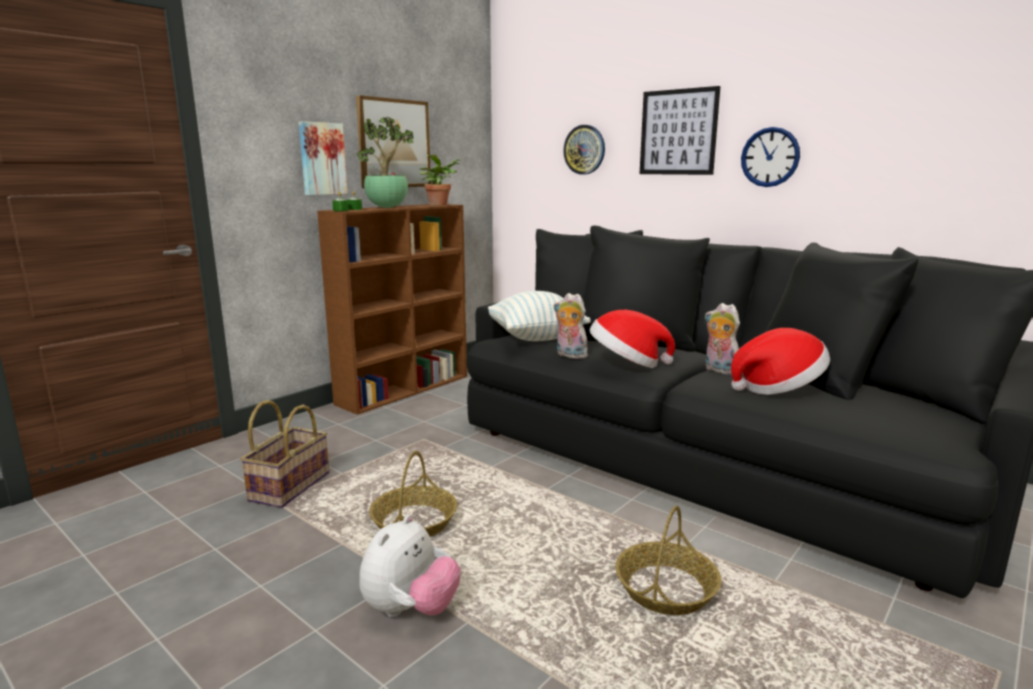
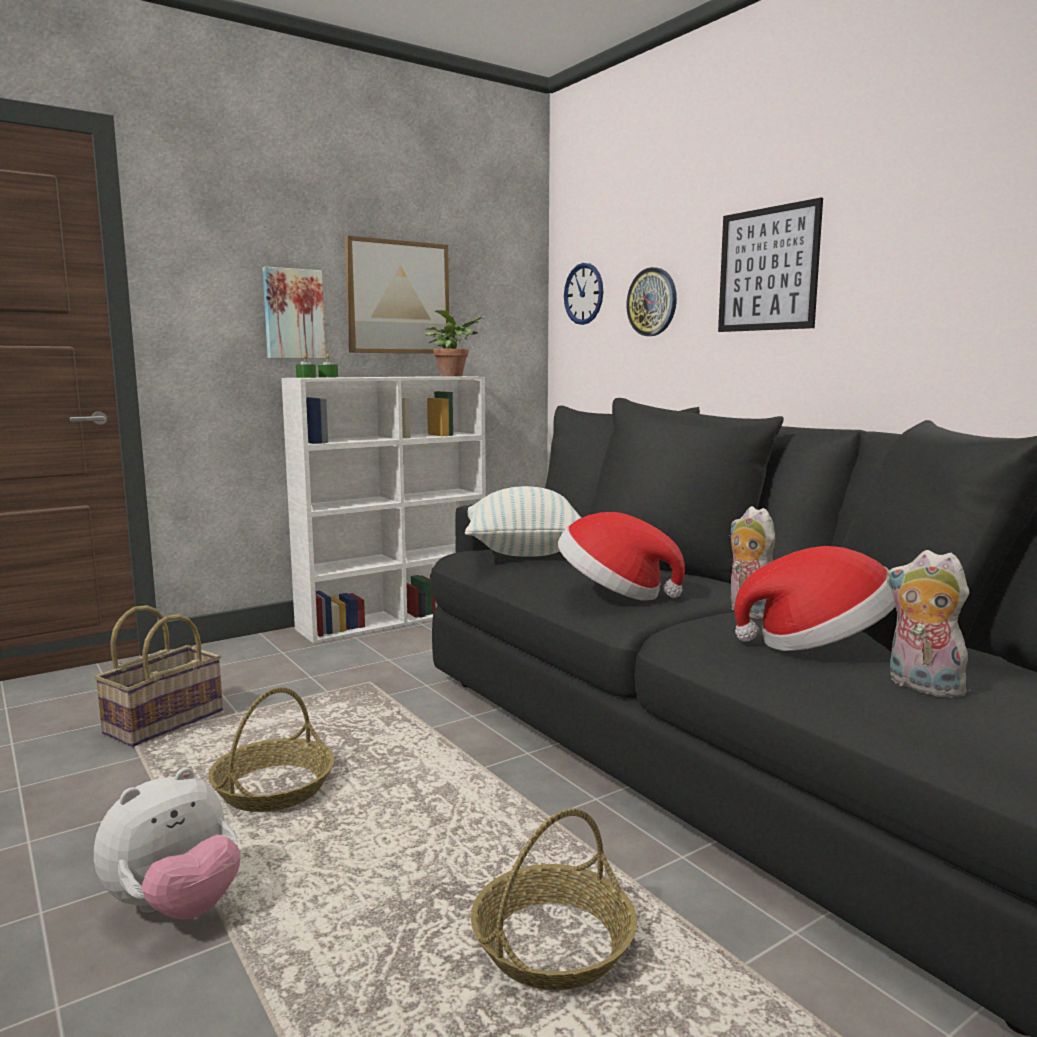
camera: 15 degrees right, 5 degrees down
(388, 207) = (376, 376): potted plant -> none
(405, 389) = (396, 618): brown bookcase -> white bookcase
(569, 355) = (545, 577): plush toy -> plush toy (920, 686)
(770, 157) = (893, 297): wall clock -> wall clock (583, 294)

